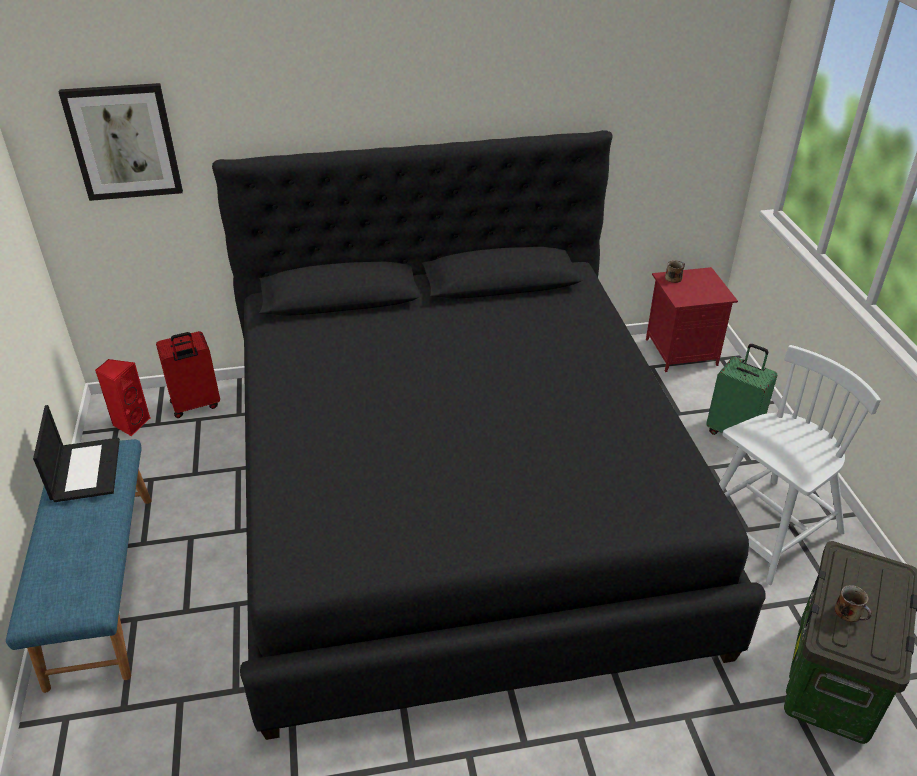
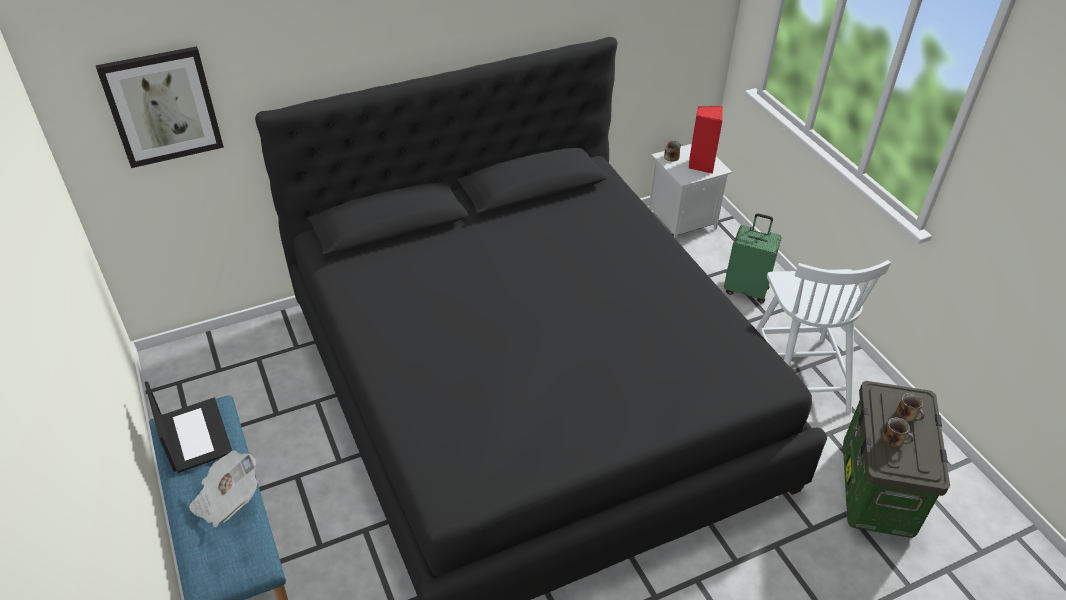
camera: 15 degrees left, 5 degrees up
(89, 536) = (227, 499): none -> newspaper
(130, 423) = (191, 374): red speaker -> red speaker (701, 165)
(195, 405) = (250, 345): red suitcase -> none
(682, 351) = (682, 219): red nightstand -> grey nightstand
(769, 531) = (797, 374): white chair -> white chair turned 135 degrees clockwise
(875, 588) = (908, 414): none -> mug

